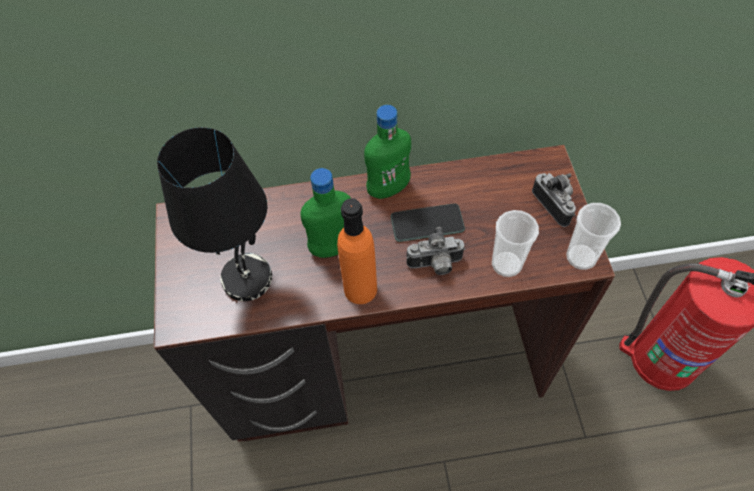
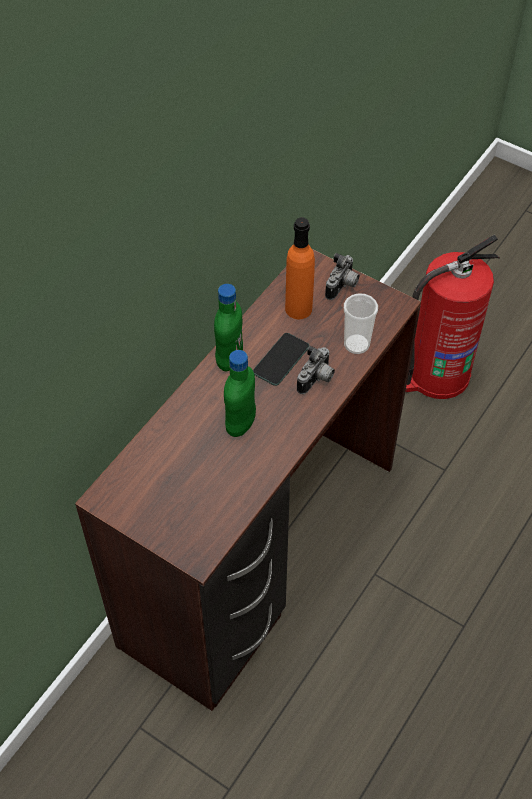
camera: 50 degrees left, 5 degrees down
(247, 277) = (207, 489): black table lamp -> none
(360, 289) = (289, 432): orange bottle -> orange bottle (298, 309)
(555, 204) = (343, 287): camera -> camera turned 105 degrees clockwise
(581, 257) = (392, 306): cup -> none

